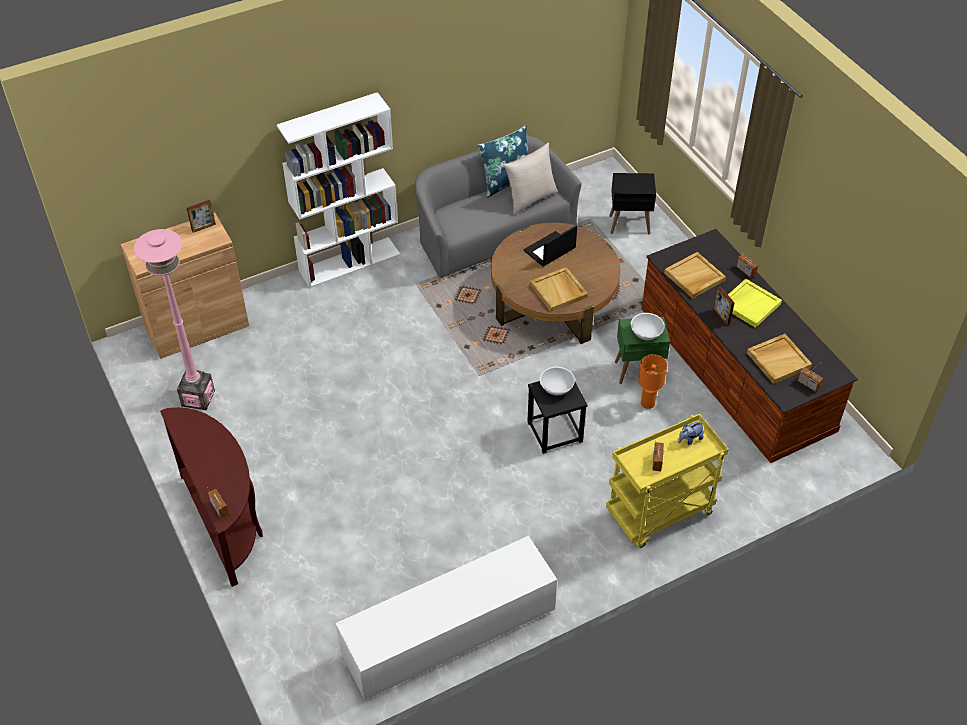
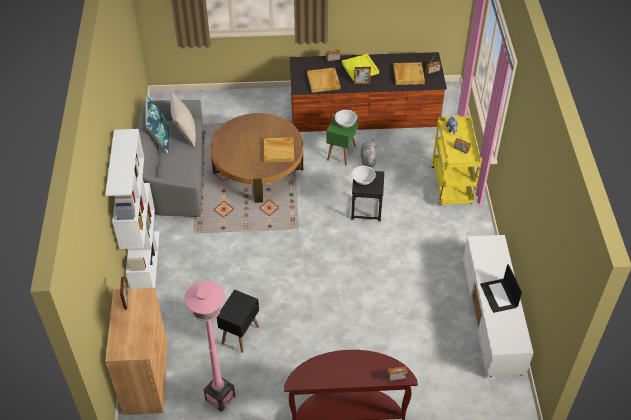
camera: 65 degrees left, 0 degrees up
(549, 250) = (239, 142): laptop -> laptop (499, 296)
(629, 225) = (217, 109): black side table -> black side table (240, 335)
(648, 403) = (368, 158): orange table lamp -> grey plush toy

